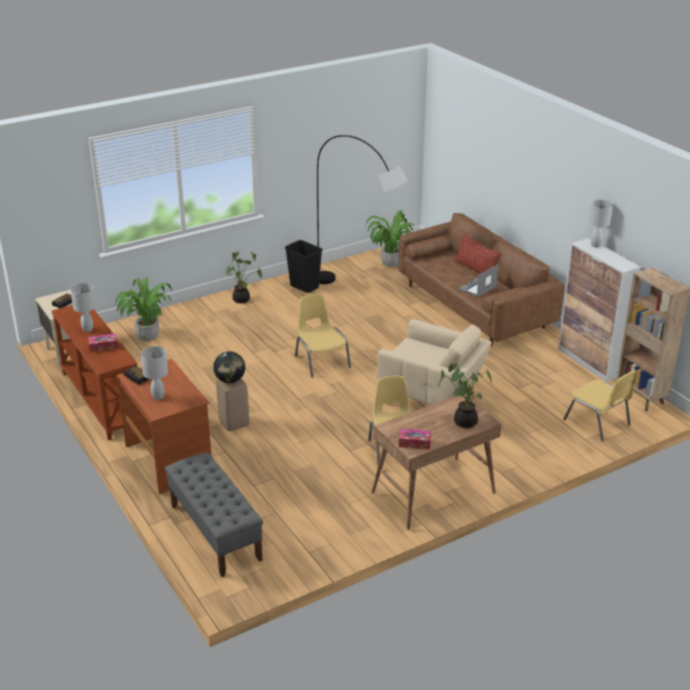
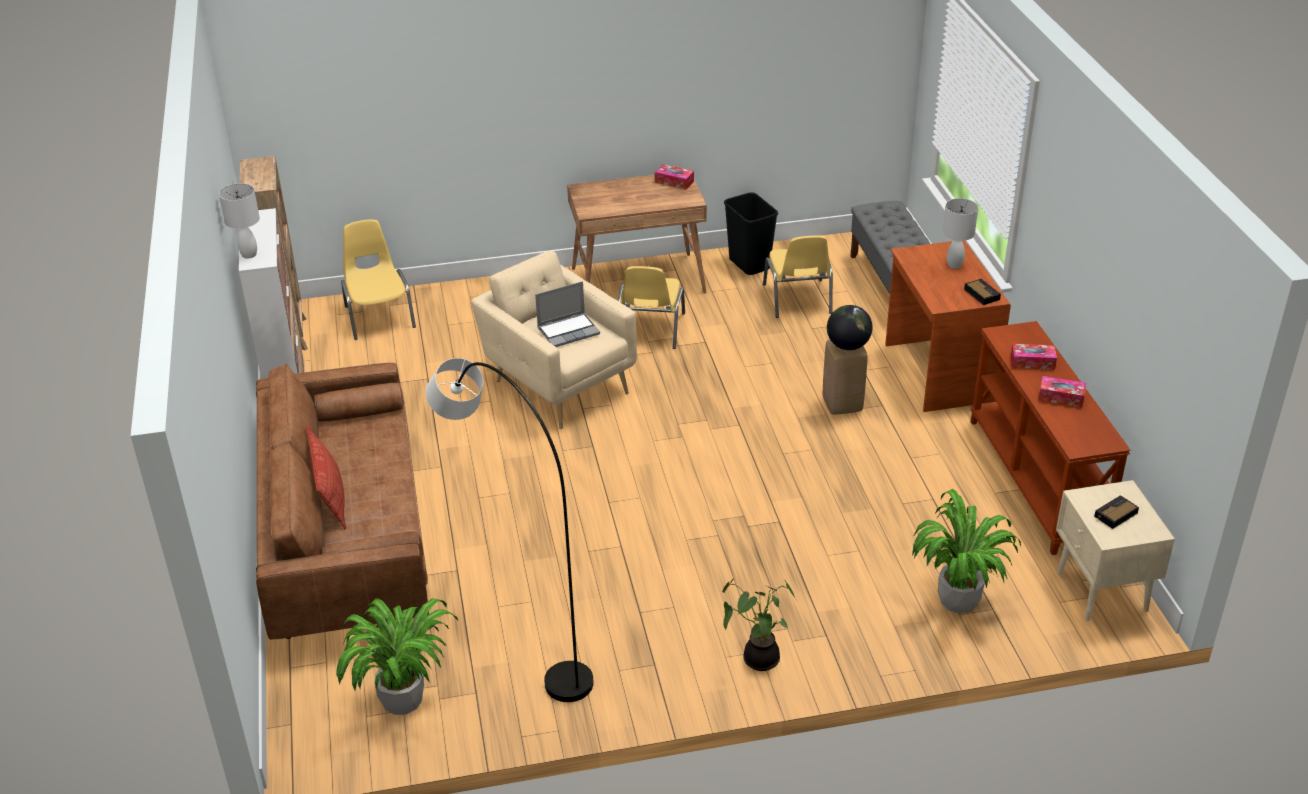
camera: 160 degrees left, 5 degrees up
(87, 329) = (1061, 397): white table lamp -> tissue box
(305, 287) = (620, 667): black trash can -> black trash can (748, 264)
(321, 361) = (675, 480): yellow chair -> yellow chair (798, 299)
(463, 421) = (605, 192): potted plant -> none
(478, 288) = (369, 451): laptop -> laptop (569, 331)

